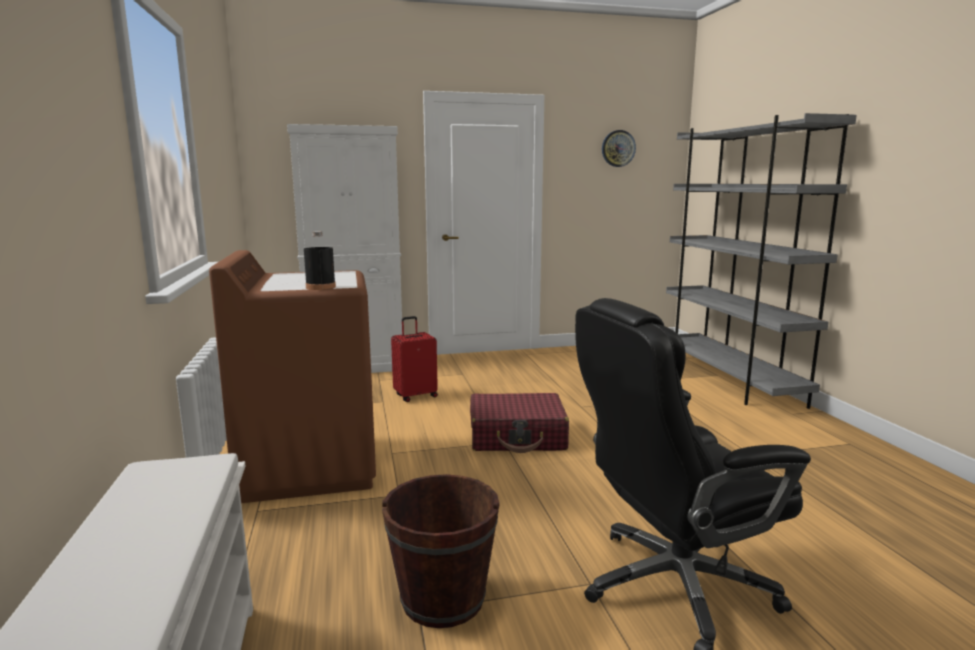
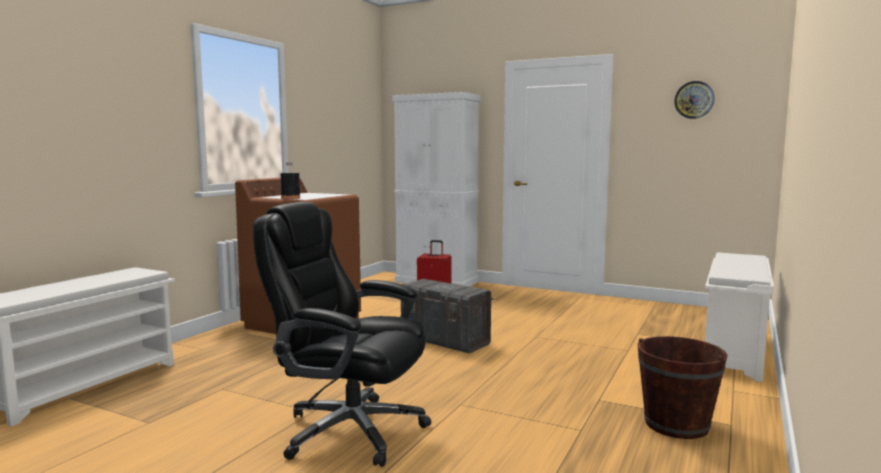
camera: 40 degrees right, 5 degrees down
(443, 598) = (239, 389): brown bucket -> brown bucket (676, 424)
(517, 436) = (445, 340): red suitcase -> grey storage box
(729, 381) = (734, 354): grey bookcase -> white shoe rack

